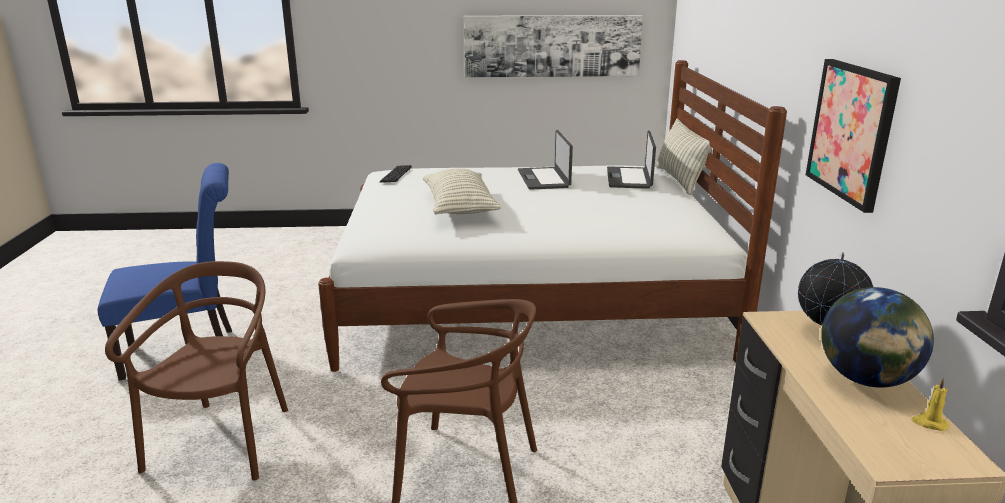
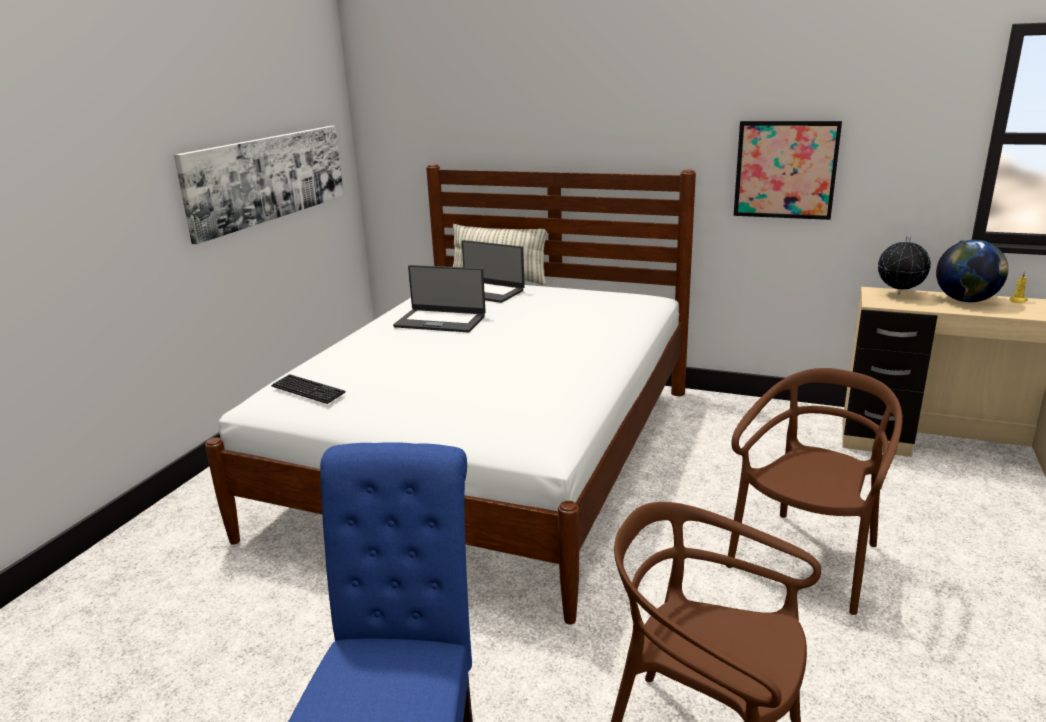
camera: 65 degrees left, 0 degrees up
(459, 208) = (493, 371): pillow -> none

